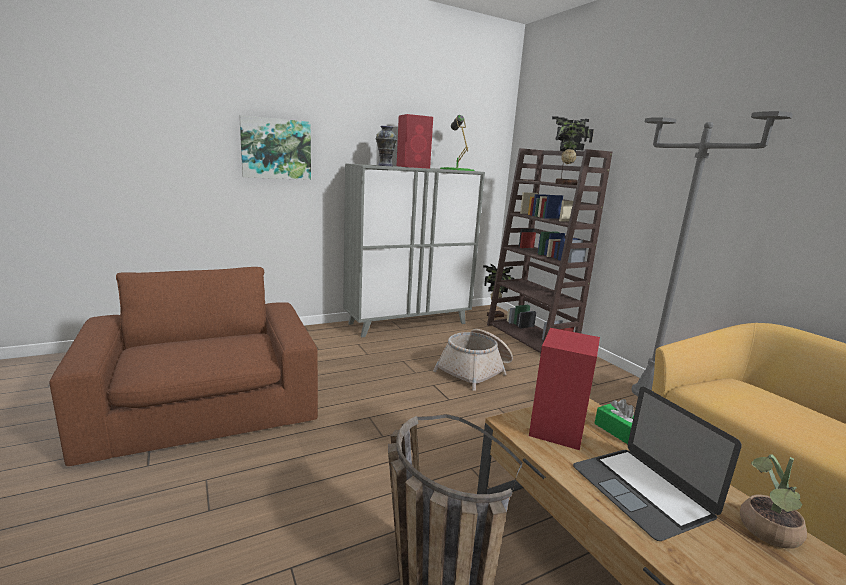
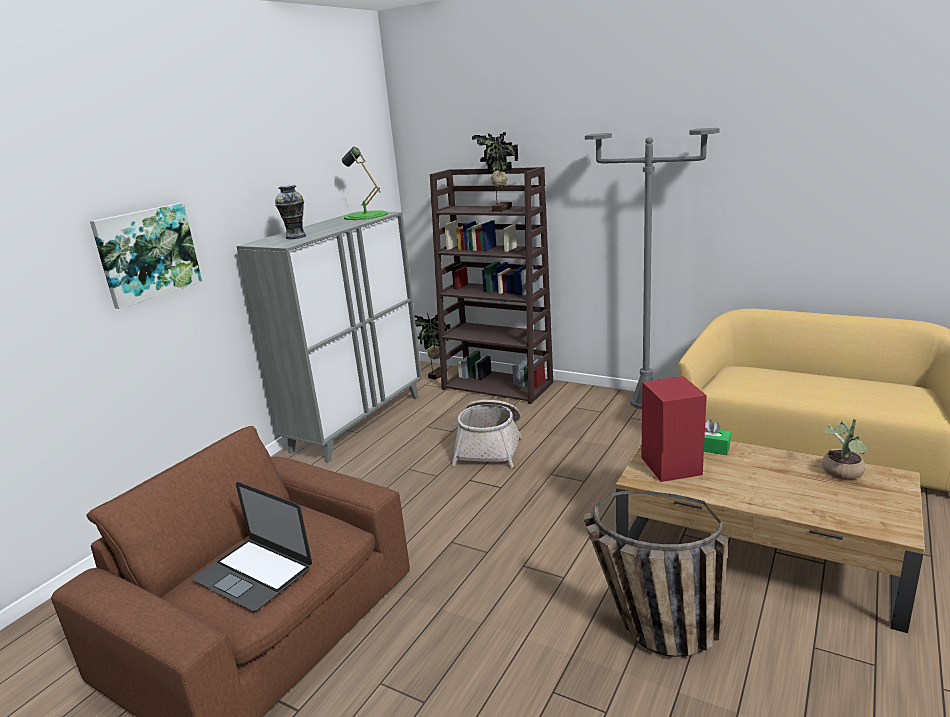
camera: 30 degrees left, 5 degrees up
(413, 167) = (322, 227): red speaker -> none
(641, 490) = (764, 483): laptop -> laptop (253, 573)

